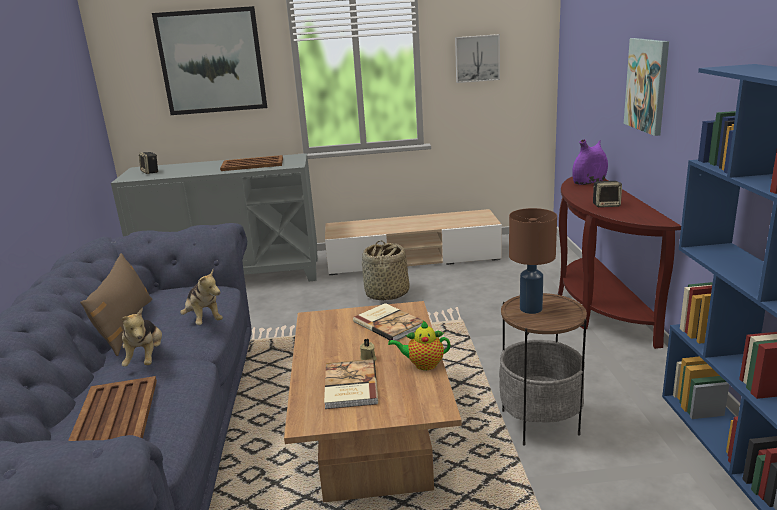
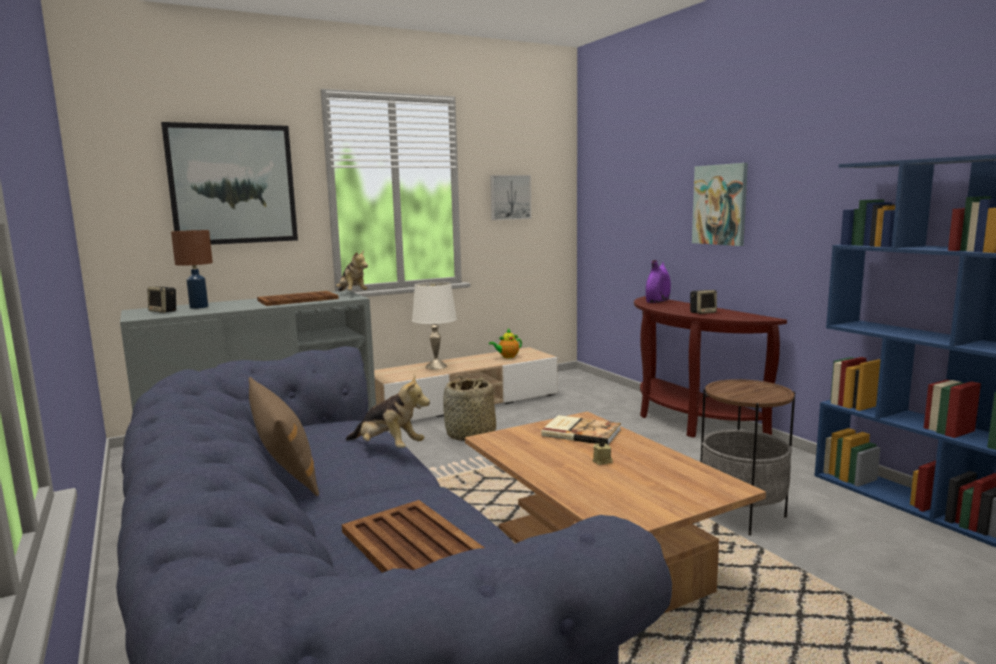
camera: 25 degrees left, 10 degrees down
(146, 358) = (367, 491): plush toy -> plush toy (352, 294)
(349, 386) = (618, 486): book -> none
(384, 224) = (436, 366): none -> white table lamp
(423, 365) = (665, 457): teapot -> teapot (507, 357)
(531, 309) = (736, 391): brown table lamp -> brown table lamp (199, 307)

